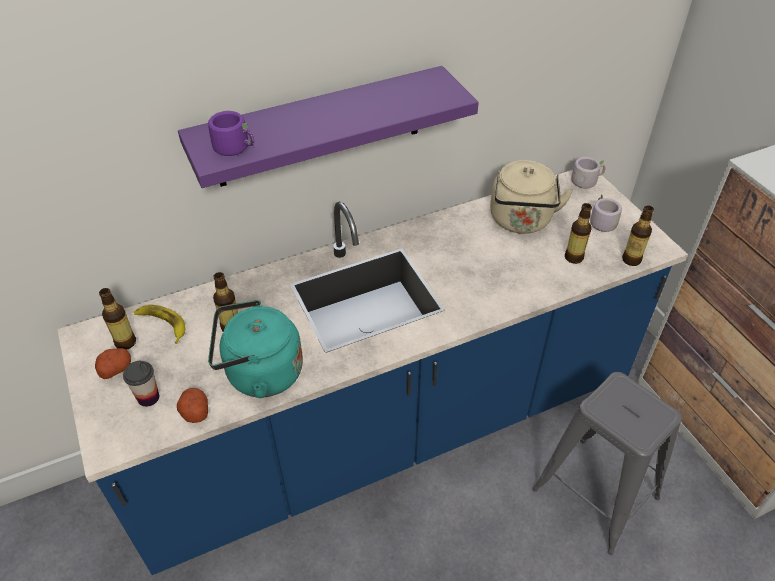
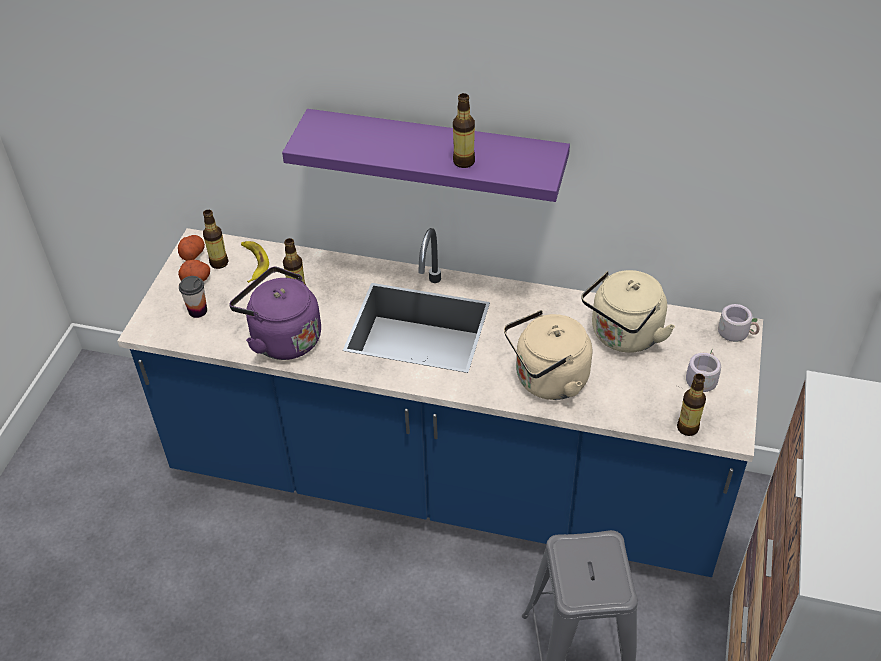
camera: 40 degrees right, 0 degrees up
(194, 411) = (216, 338): potato -> potato (192, 254)
(236, 147) = (329, 141): purple mug -> none
(259, 374) = (282, 338): turquoise kettle -> purple kettle
(508, 282) = (547, 381): none -> beige kettle
(573, 257) = (633, 394): bottle -> bottle (464, 161)

